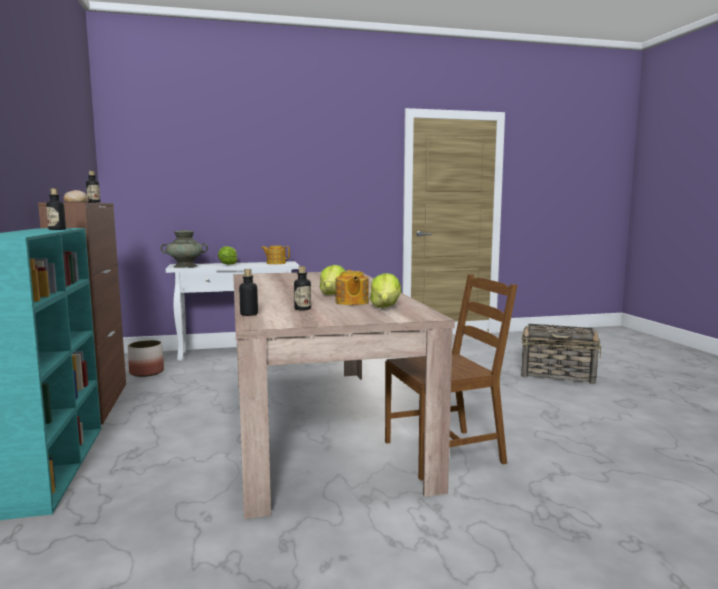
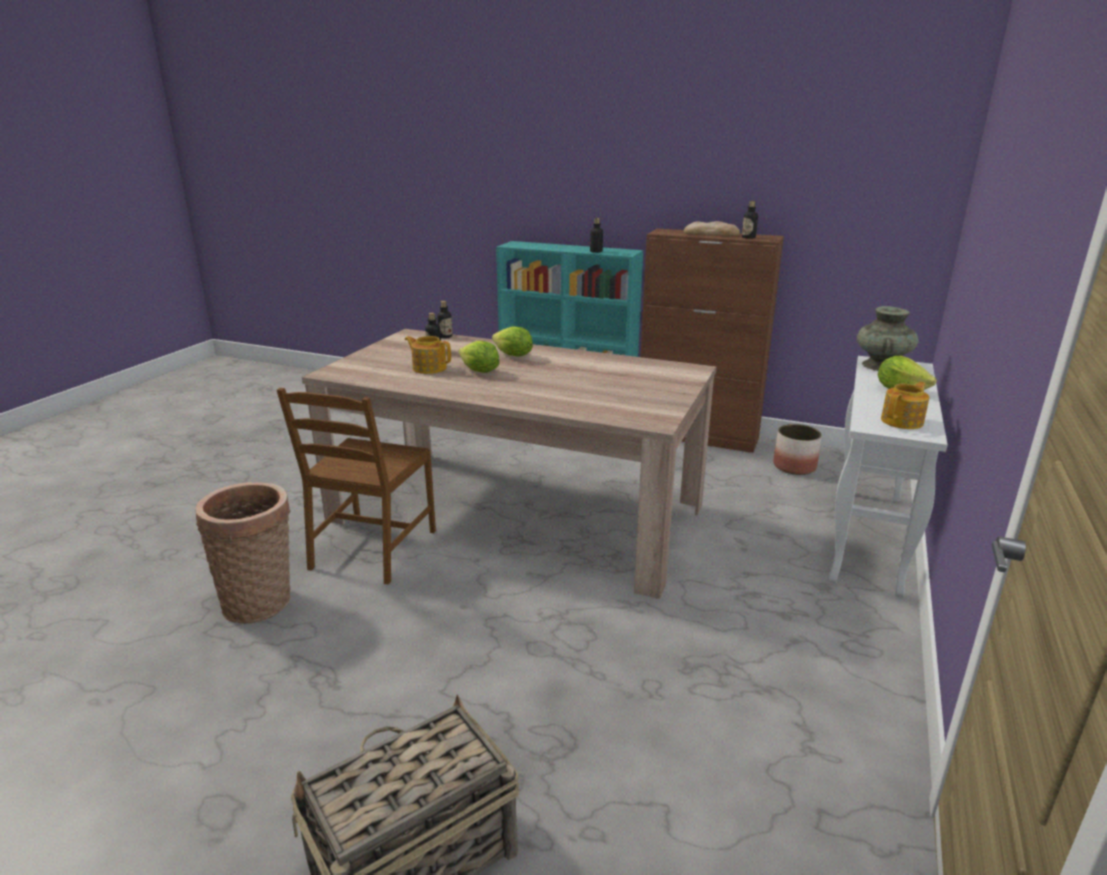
camera: 125 degrees right, 15 degrees up
(385, 307) = (386, 372): lettuce -> lettuce (513, 356)
(559, 460) = (261, 601): none -> basket

